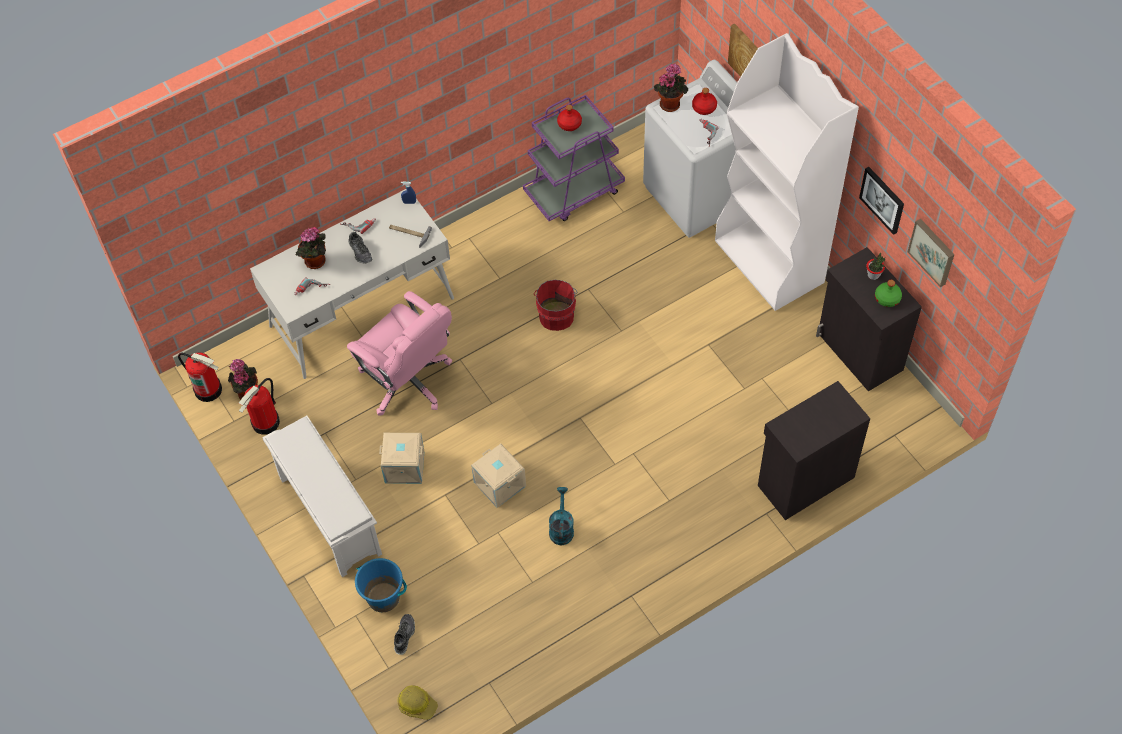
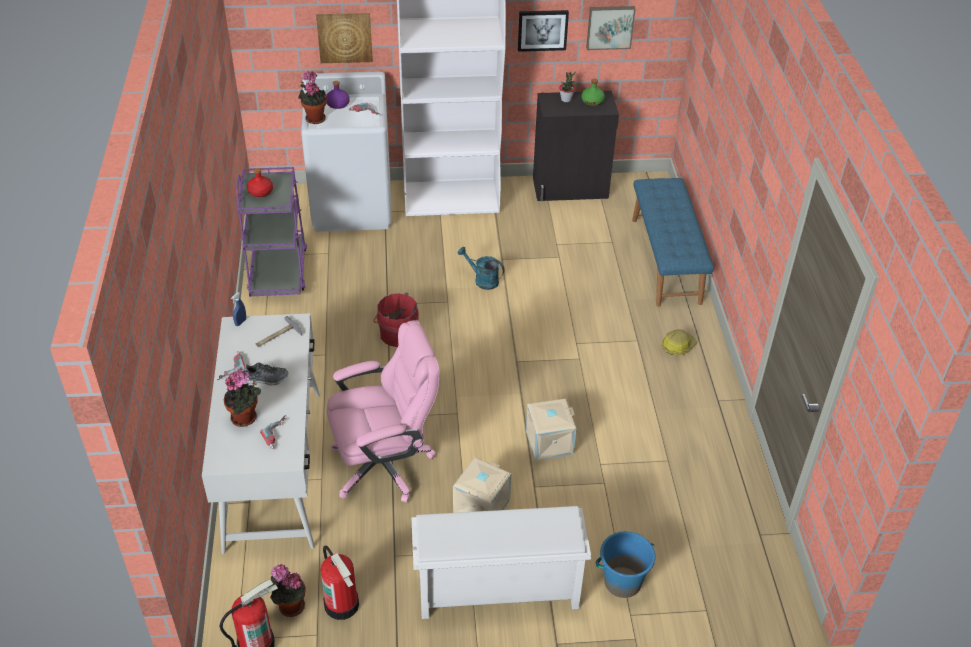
camera: 65 degrees left, 15 degrees down
(404, 635) = (675, 582): shoe -> none
(417, 704) = (758, 602): hard hat -> hard hat (677, 346)
(561, 528) = (622, 418): turquoise watering can -> turquoise watering can (482, 280)
(704, 107) = (337, 104): red bottle -> purple bottle
(804, 480) = (666, 260): black cabinet -> blue bench

